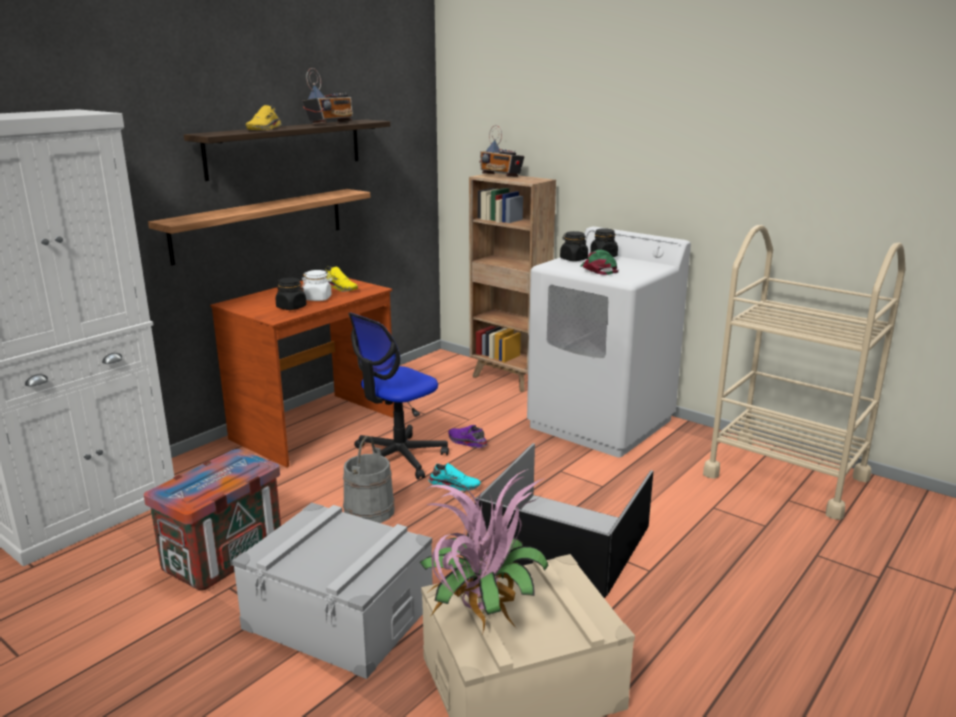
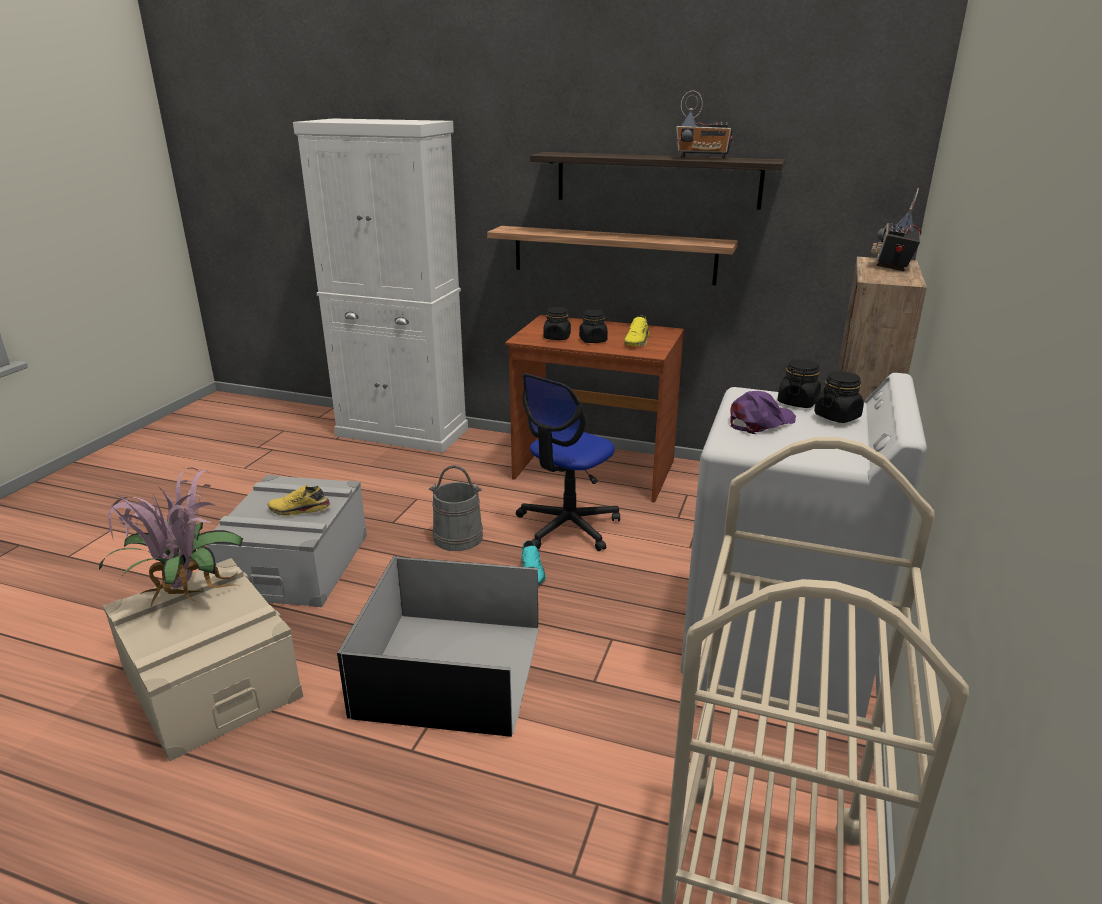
camera: 70 degrees right, 5 degrees up
(223, 558) = (363, 495): crate -> none
(265, 129) = (613, 155): yellow shoe -> yellow shoe (299, 510)
(318, 298) = (593, 340): white jar -> black jar
(398, 457) = (567, 526): office chair -> office chair turned 75 degrees counterclockwise
(466, 442) = (631, 558): purple shoe -> none
(598, 269) = (760, 422): green cap -> purple cap

